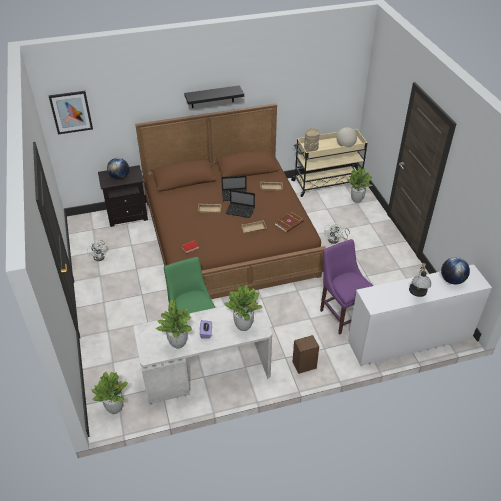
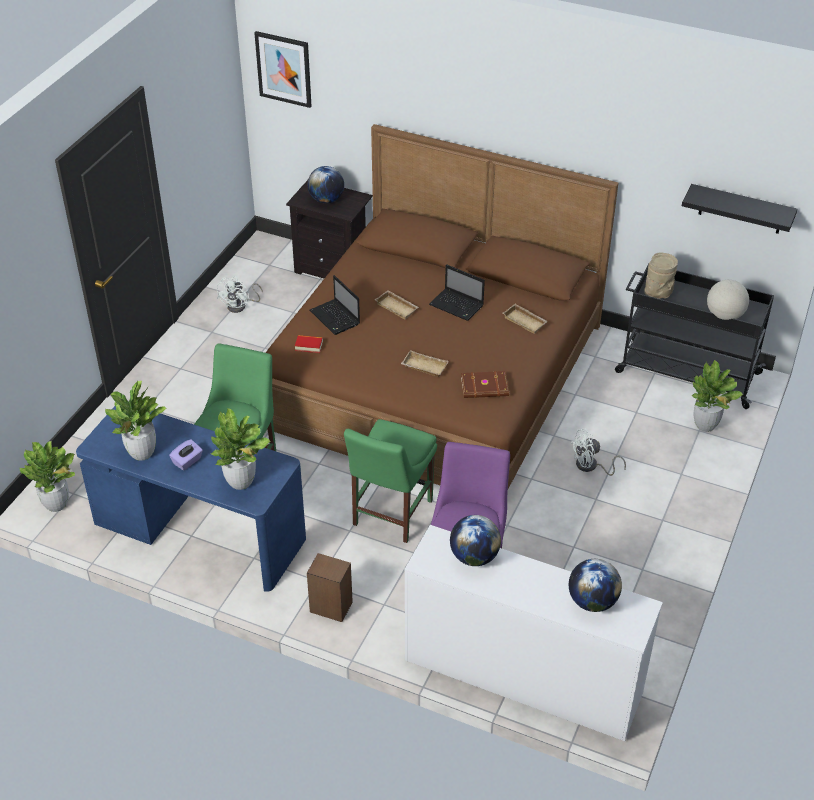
camera: 40 degrees right, 0 degrees up
(206, 373) = (199, 533): white desk -> blue desk
(212, 97) = (506, 128): black shelf -> black shelf (741, 209)
(241, 211) = (437, 332): laptop -> laptop (335, 318)
(282, 309) = (390, 515): none -> green chair
(326, 183) = (686, 372): beige cart -> black cart
(390, 291) = (474, 557): none -> globe
(417, 294) = (511, 586): table lamp -> none

